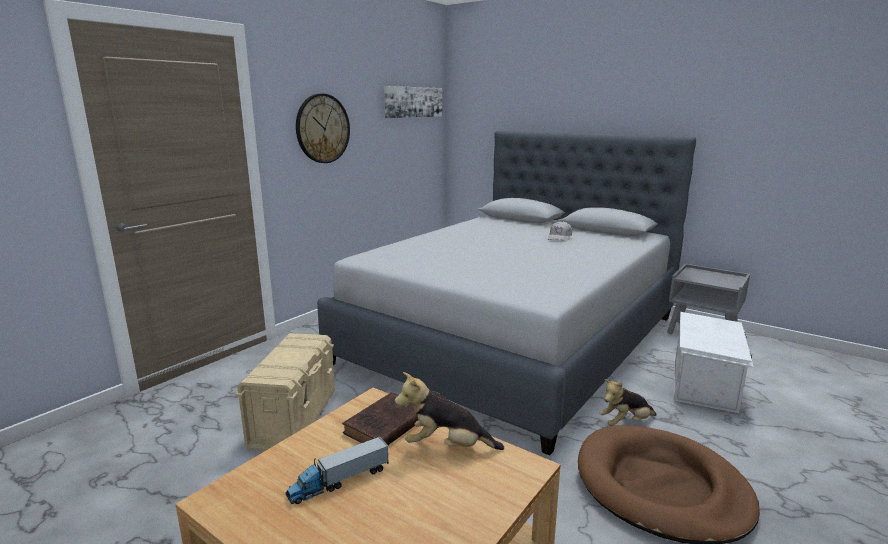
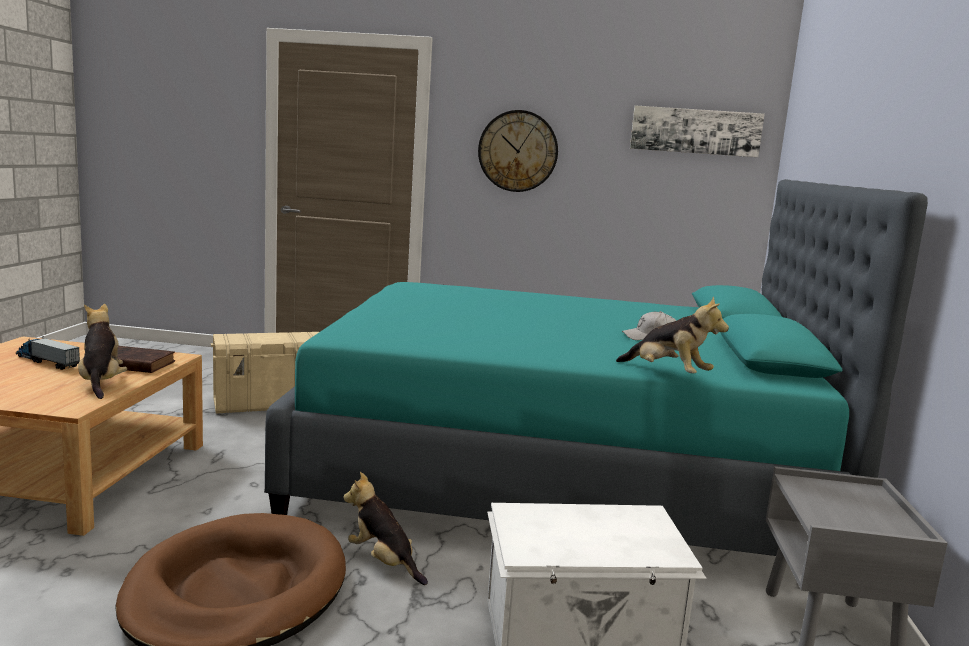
camera: 60 degrees right, 5 degrees down
(514, 339) = (556, 469): grey bed -> turquoise bed
(640, 249) = (668, 374): none -> plush toy

